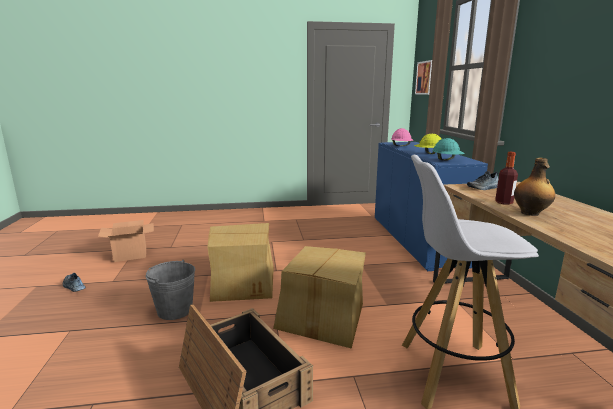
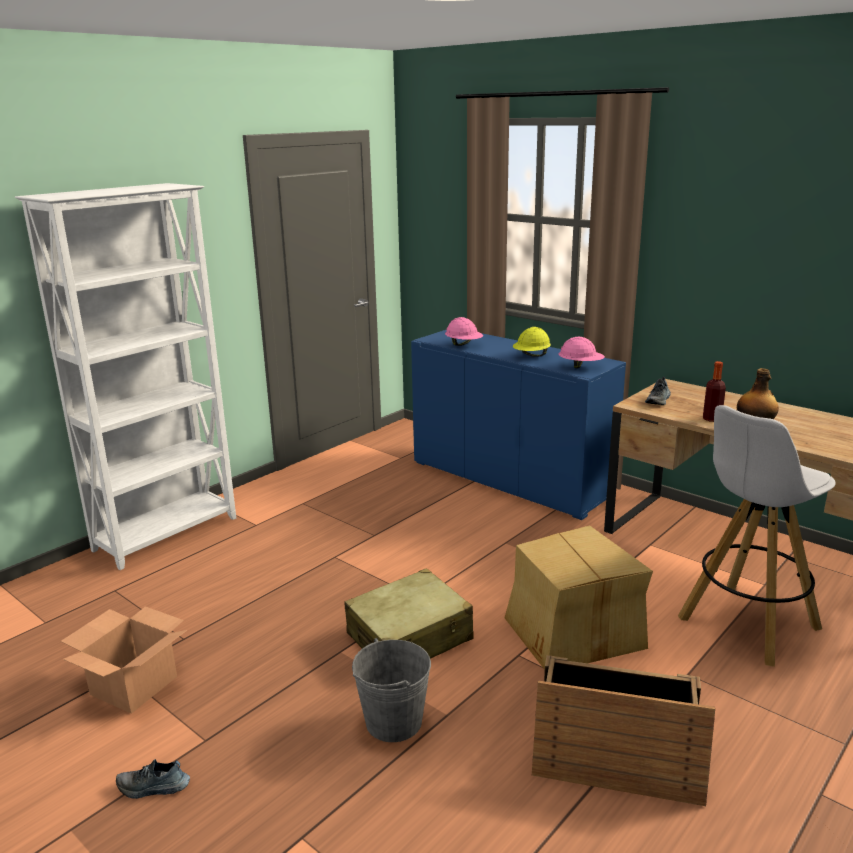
camera: 40 degrees left, 5 degrees up
(229, 214) = (168, 534): none -> white bookcase
(242, 283) = (410, 638): cardboard box -> beige suitcase
(426, 78) = (439, 222): picture -> none
(447, 160) = (580, 367): turquoise hard hat -> pink hard hat

